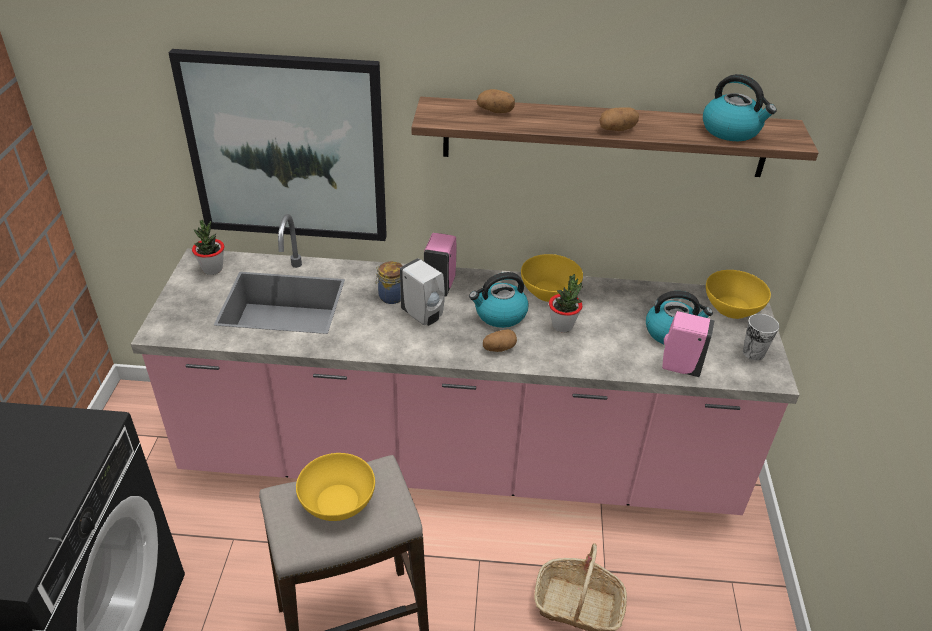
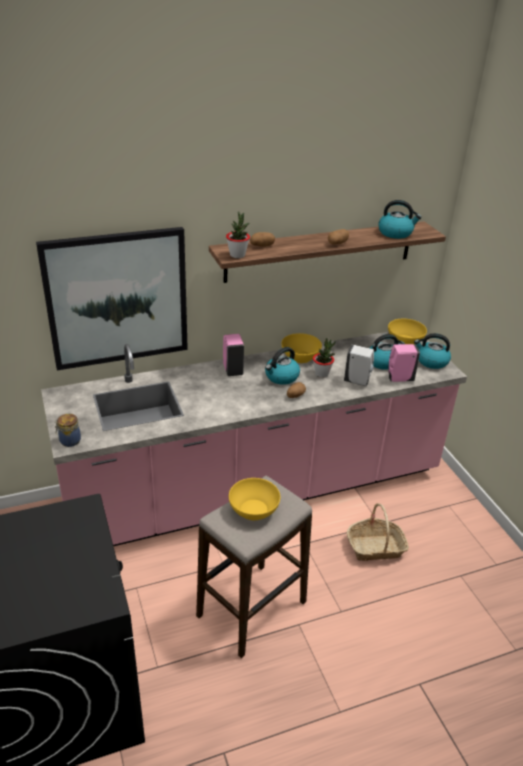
camera: 25 degrees left, 5 degrees down
(212, 269) = (72, 397): potted plant -> potted plant (237, 255)
(390, 296) = (207, 384): jar -> jar (69, 441)
(423, 315) = (236, 389): white soap dispenser -> white soap dispenser (358, 381)
(753, 353) = (431, 361): cup -> kettle

